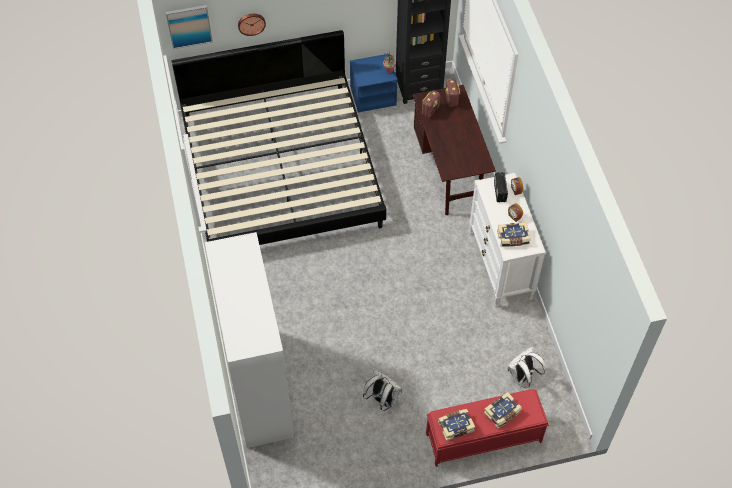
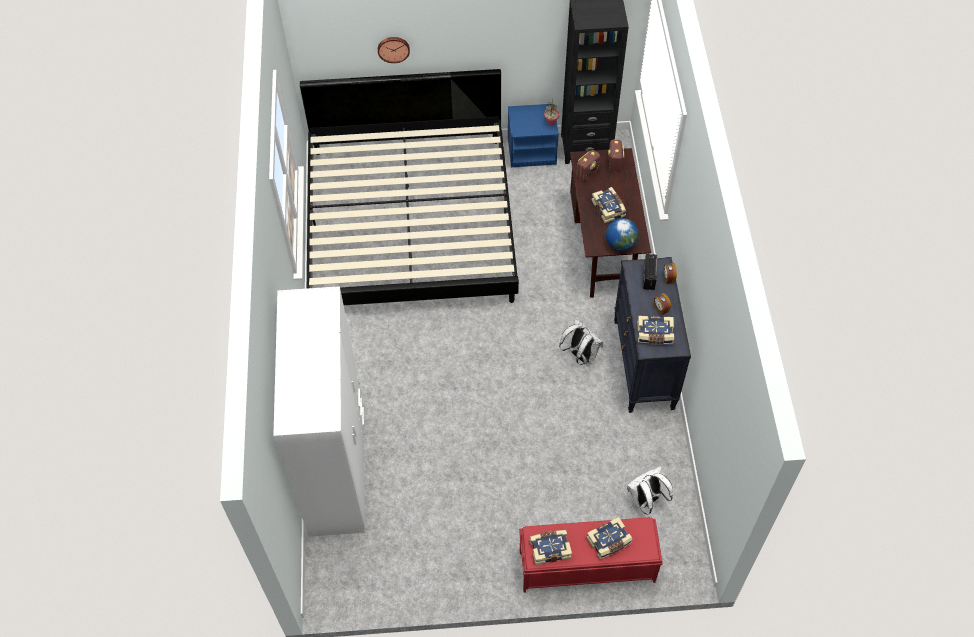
camera: 10 degrees right, 0 degrees up
(189, 26) = (321, 43): picture -> none
(382, 399) = (476, 503): white backpack -> white backpack (580, 355)
(454, 138) = (609, 208): none -> book
(469, 167) = (620, 244): none -> globe
(500, 265) = (644, 364): white dresser -> black dresser

